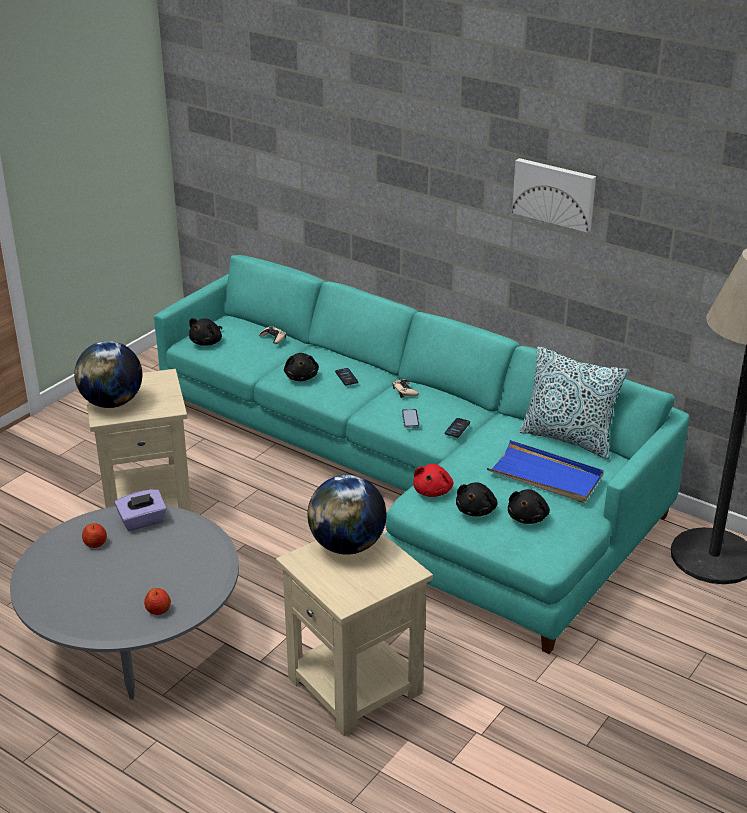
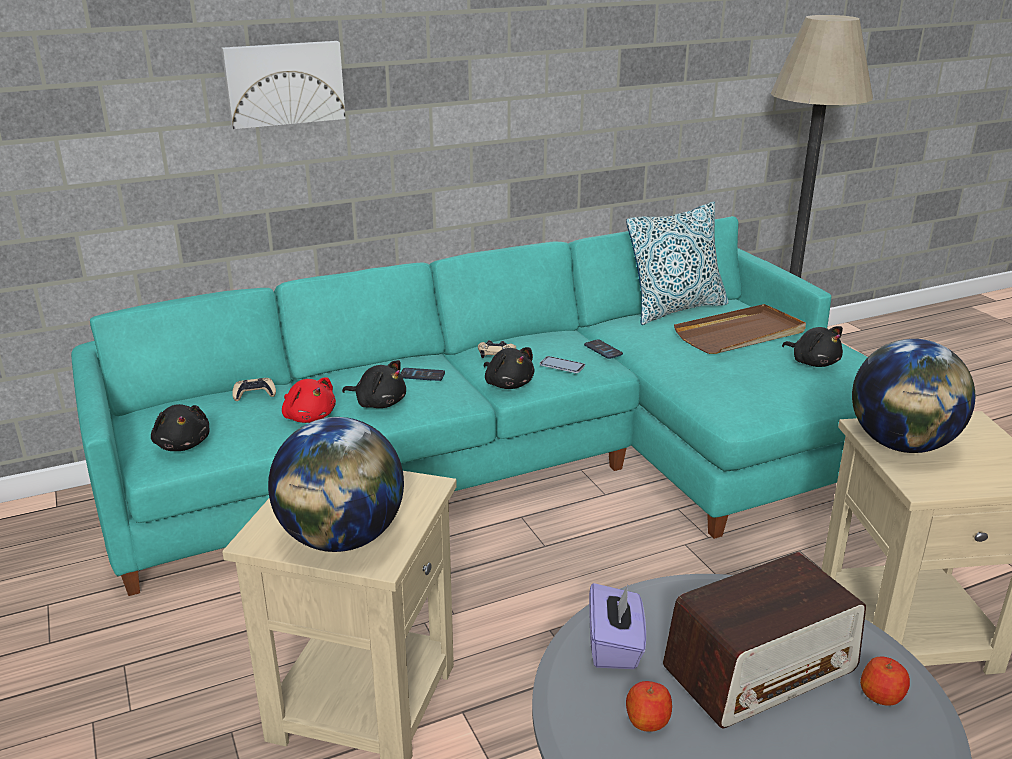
camera: 60 degrees left, 5 degrees down
(154, 568) = (761, 669): none -> radio
(433, 491) = (719, 397): red plush toy -> red plush toy (309, 417)
(476, 510) = (780, 384): black plush toy -> black plush toy (508, 384)
(545, 476) = (741, 334): blue tray -> brown tray
(555, 193) = (563, 44): picture -> picture (284, 83)

